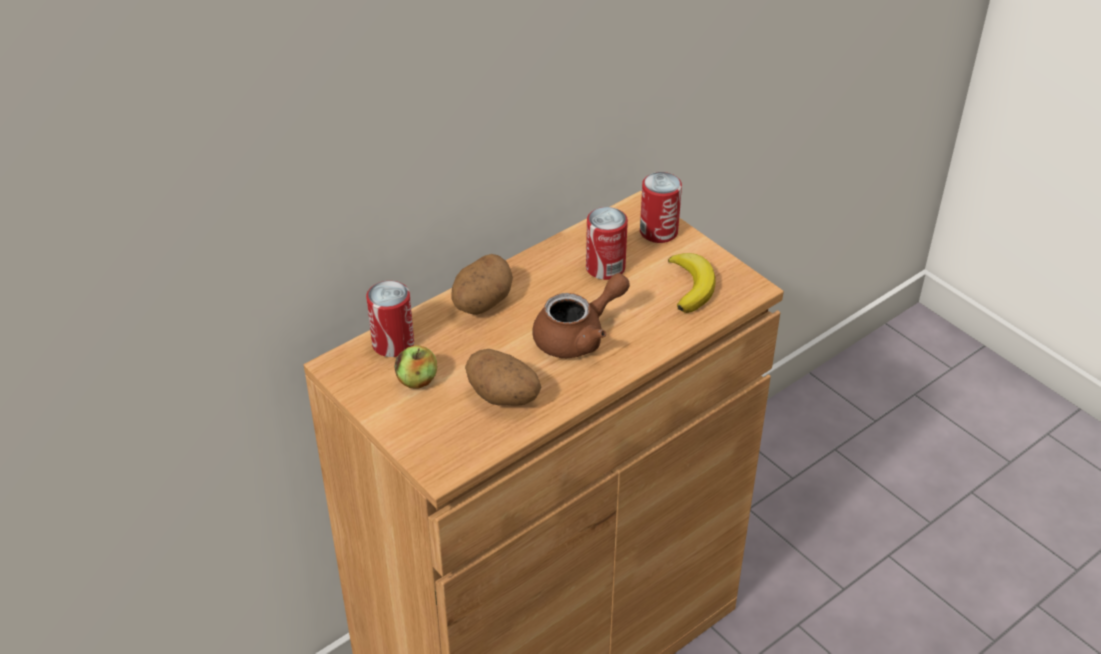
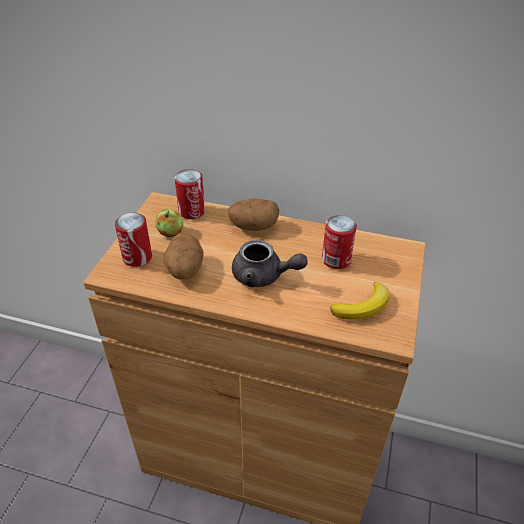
camera: 55 degrees right, 0 degrees up
(578, 336) = (264, 276): brown teapot -> grey teapot
(658, 232) = (396, 267): can -> can (137, 257)

